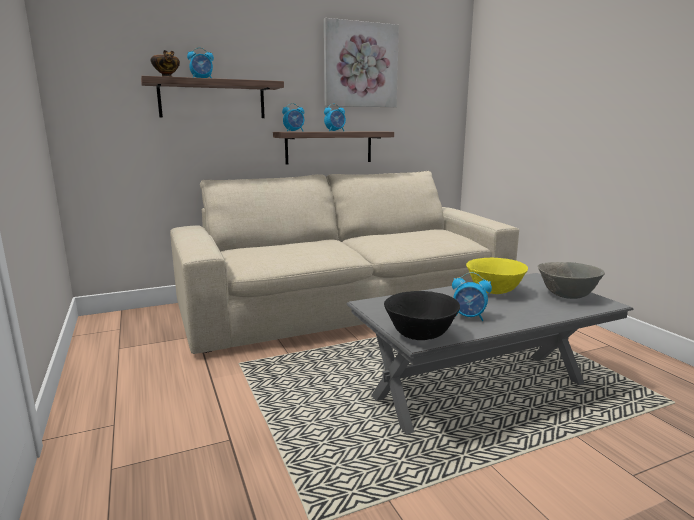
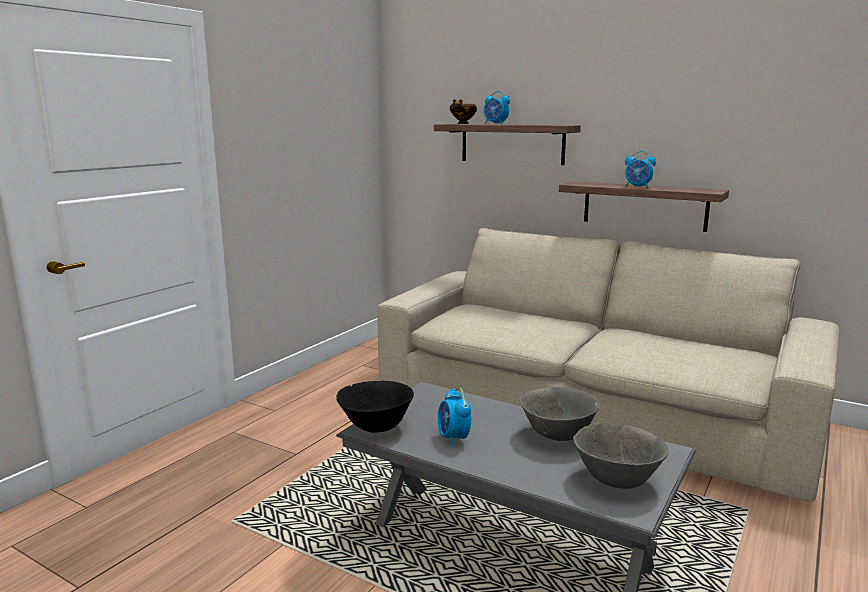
camera: 55 degrees right, 0 degrees up
(294, 131) = (590, 183): alarm clock -> none
(360, 65) = (703, 96): picture -> none
(494, 292) = (558, 436): yellow bowl -> grey bowl

